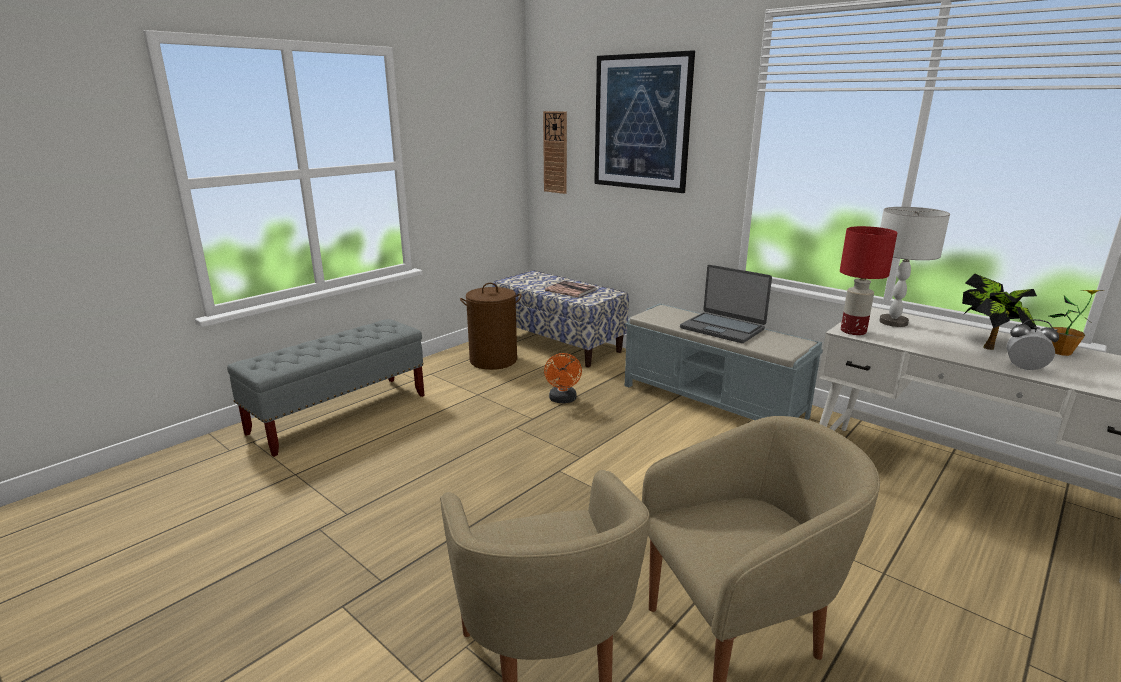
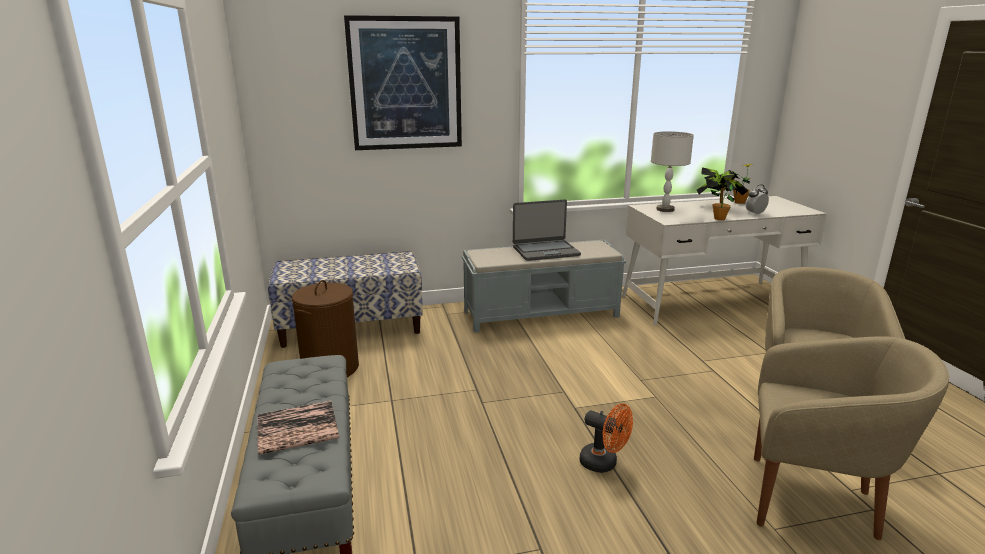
camera: 55 degrees left, 0 degrees up
(555, 152) = (290, 122): wall clock -> none
(563, 400) = (462, 365): orange fan -> orange fan (604, 463)
(570, 290) = (366, 265): book -> book (297, 428)
(852, 331) = (669, 220): red table lamp -> none
(933, 353) = (719, 219): none -> potted plant

